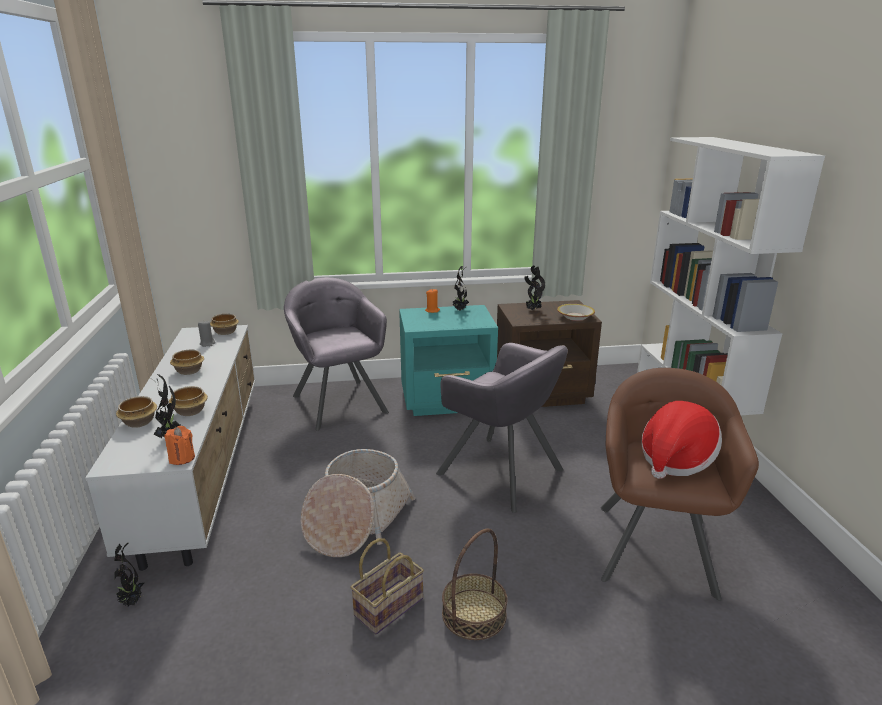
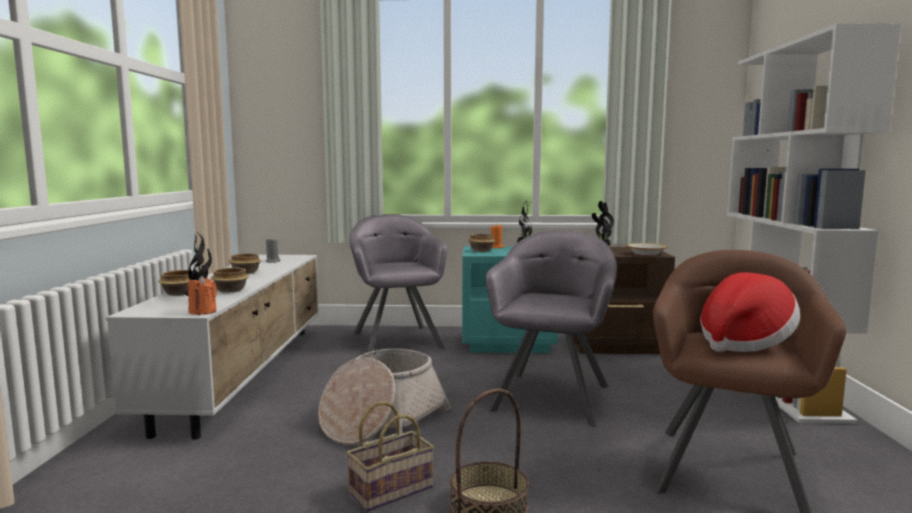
camera: 10 degrees right, 15 degrees down
(132, 602) = (126, 460): potted plant -> none
(225, 332) = (293, 257): bowl -> bowl (481, 251)
(500, 472) = (552, 397): grey armchair -> grey armchair turned 120 degrees counterclockwise

